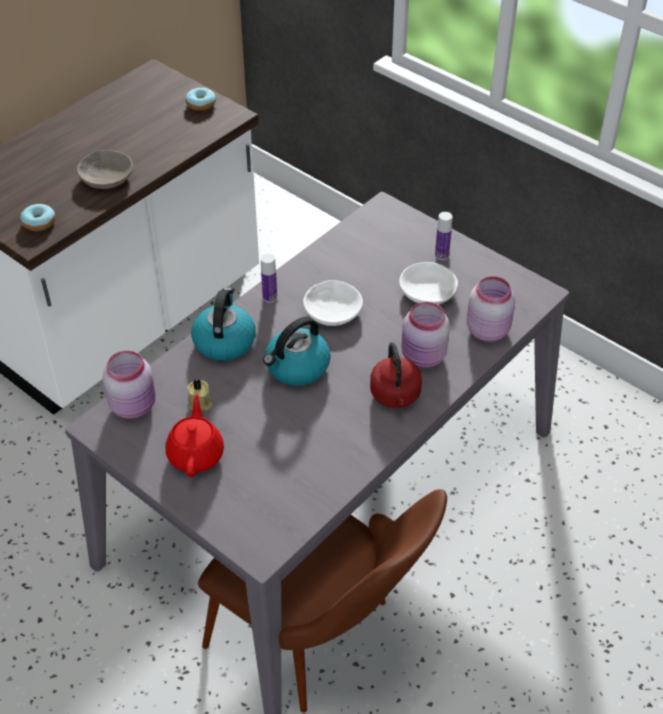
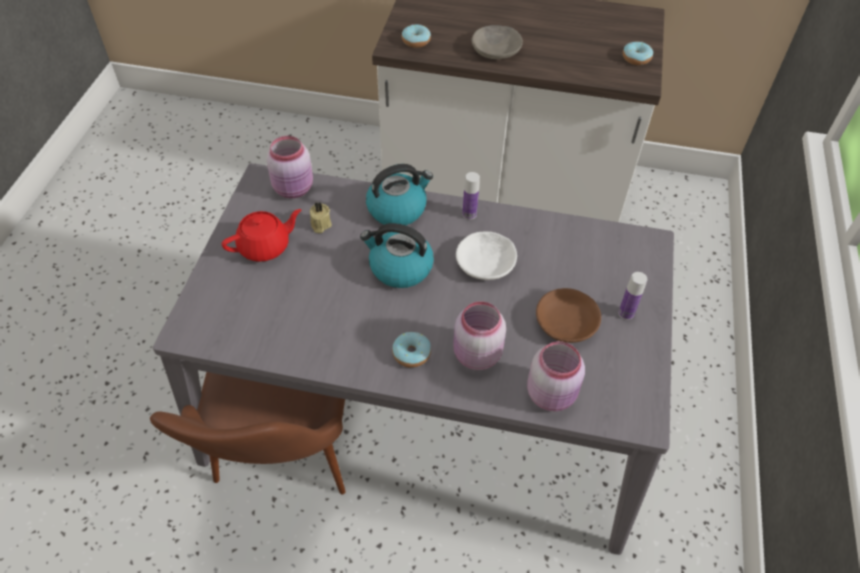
camera: 60 degrees right, 5 degrees up
(395, 396) = (411, 353): red kettle -> donut
(428, 292) = (565, 323): white bowl -> brown bowl

